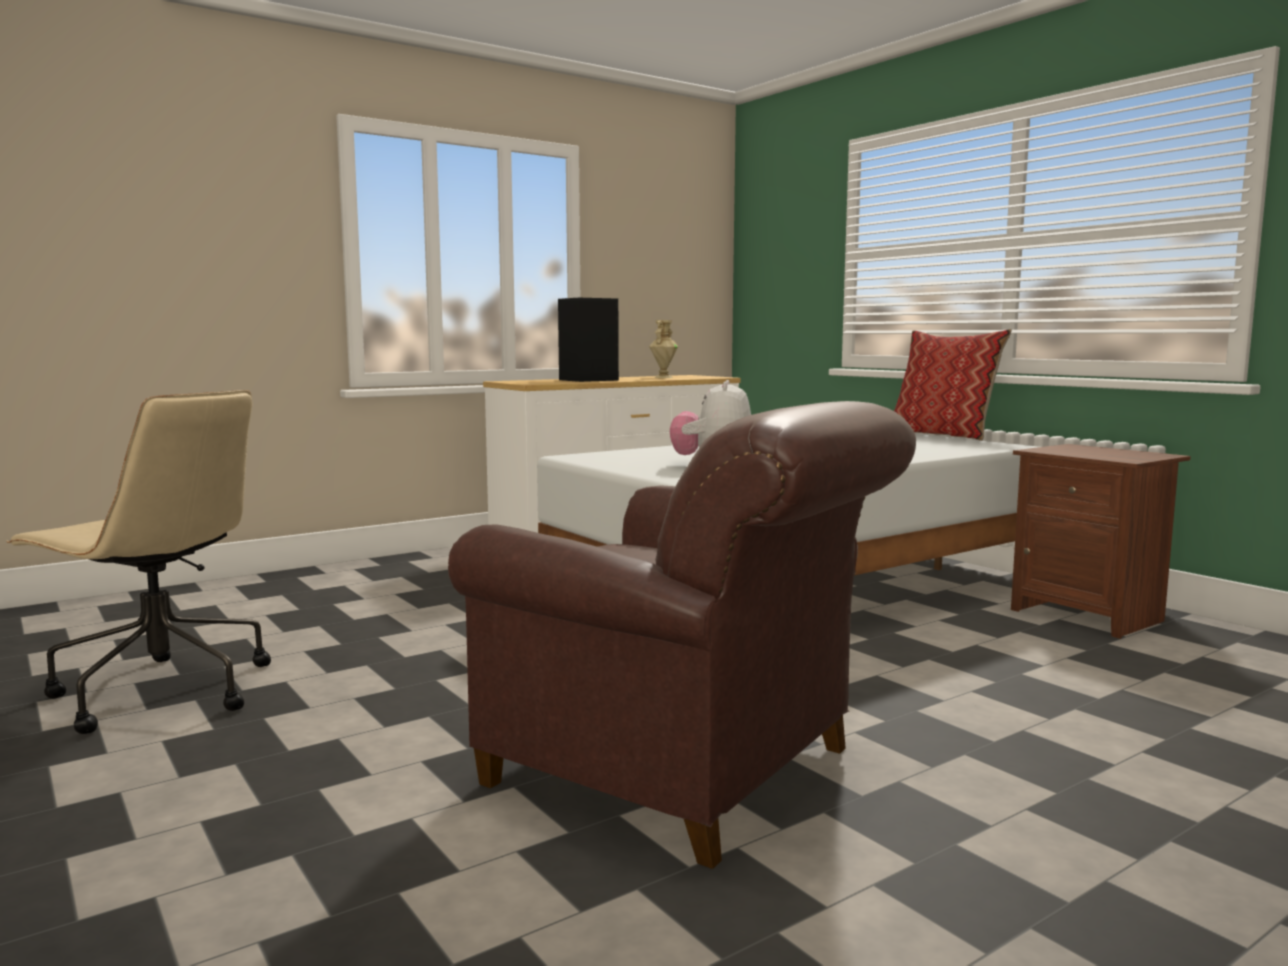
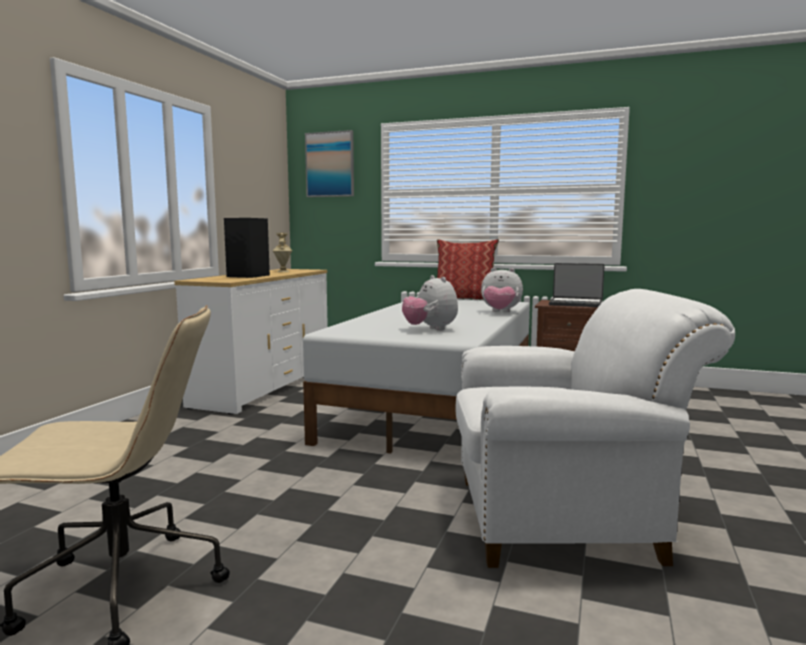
camera: 35 degrees left, 0 degrees up
(686, 770) = (566, 518): brown armchair -> white armchair
(782, 214) = (330, 164): none -> picture
(920, 455) = (500, 312): none -> plush toy
(1107, 453) = (576, 304): none -> laptop

